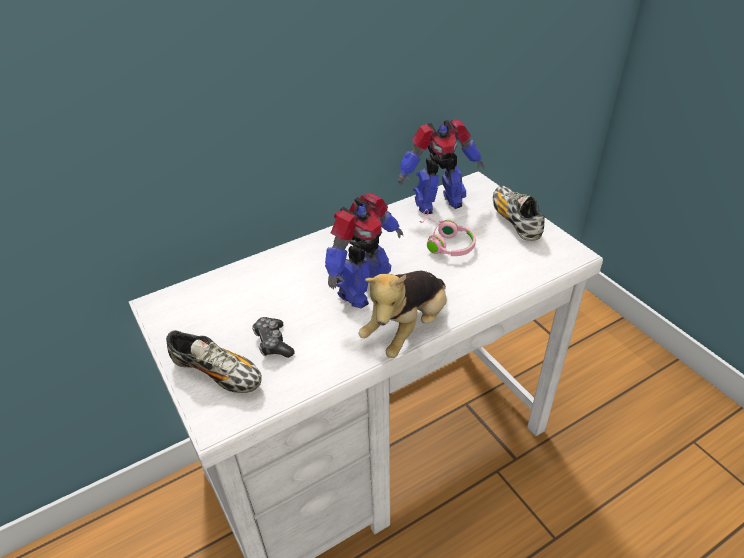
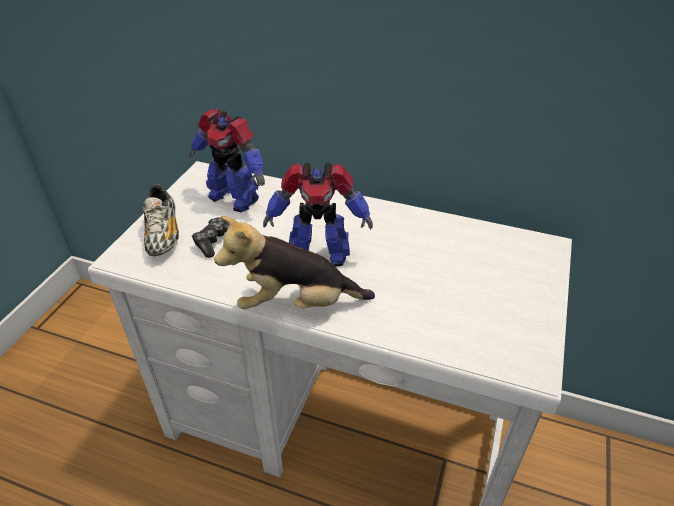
camera: 50 degrees right, 0 degrees up
(437, 203) = (483, 237): toy robot -> toy robot (234, 198)
(444, 242) = (433, 270): pink headphones -> none
(515, 221) = (528, 301): shoe -> none

